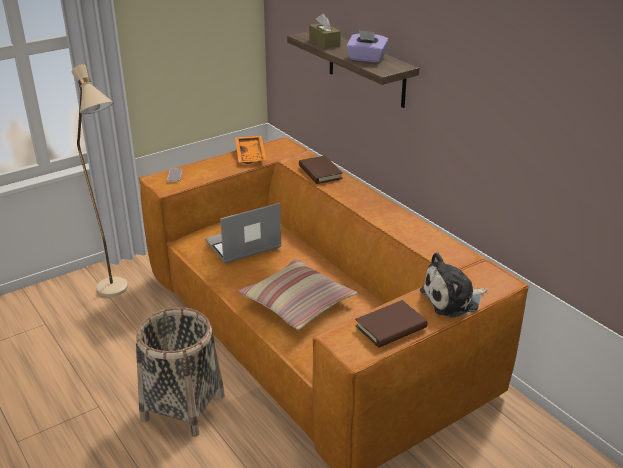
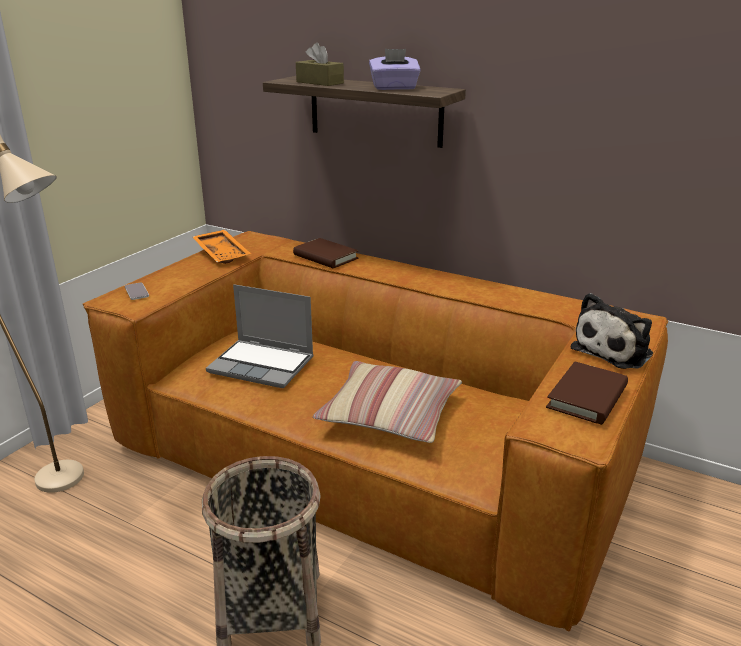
camera: 25 degrees left, 5 degrees down
(243, 245) = (263, 365): laptop -> laptop turned 105 degrees counterclockwise

